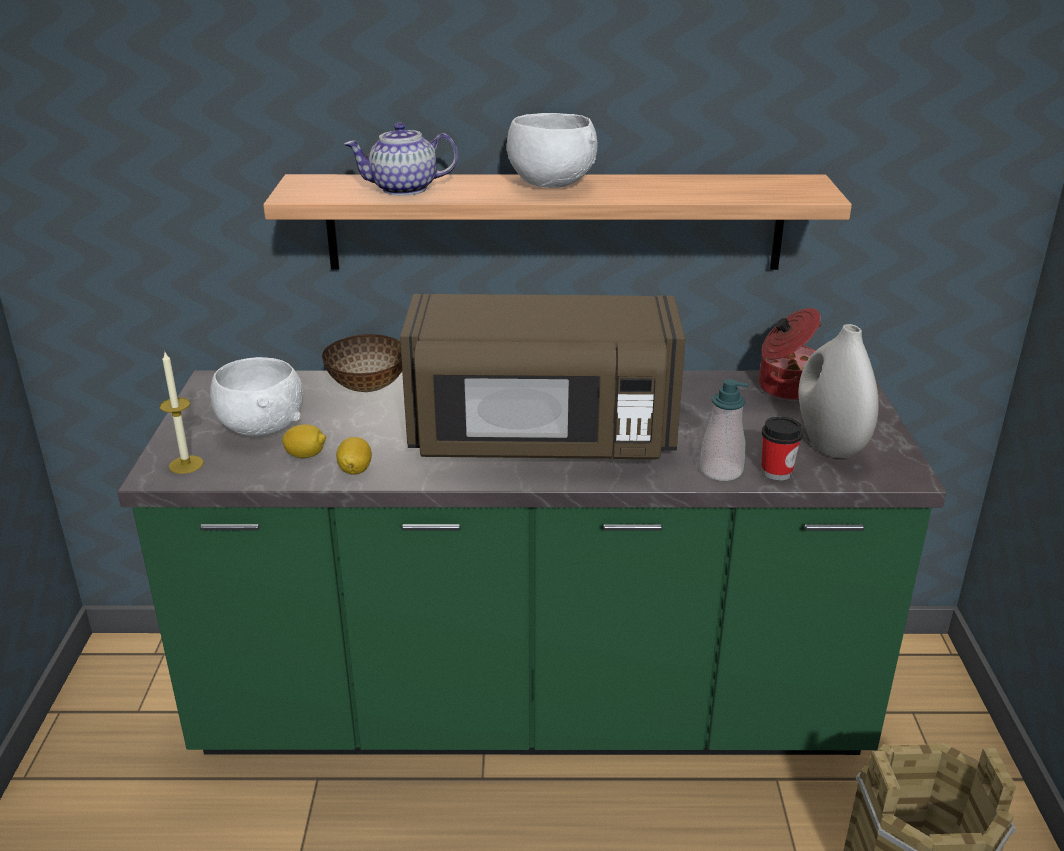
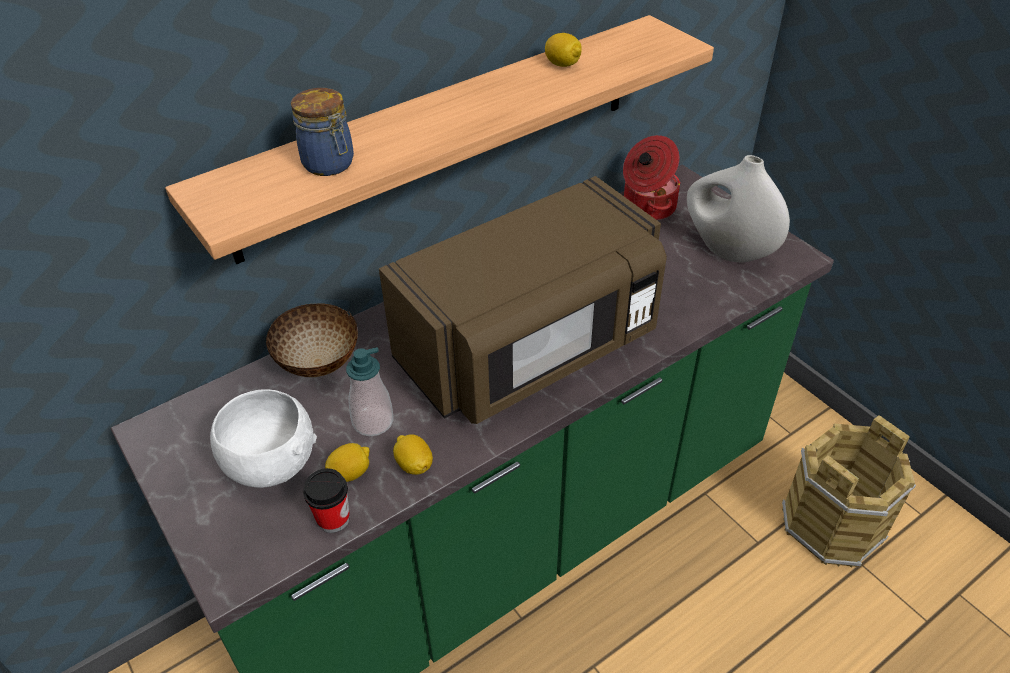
camera: 35 degrees left, 15 degrees up
(186, 464) = (245, 549): candle -> none
(403, 189) = (330, 164): teapot -> jar
(550, 184) = (456, 105): white bowl -> none
(683, 183) = (562, 64): none -> lemon
(721, 471) = (687, 313): soap dispenser -> soap dispenser (373, 422)
(776, 472) = (722, 295): cup -> cup (333, 519)

